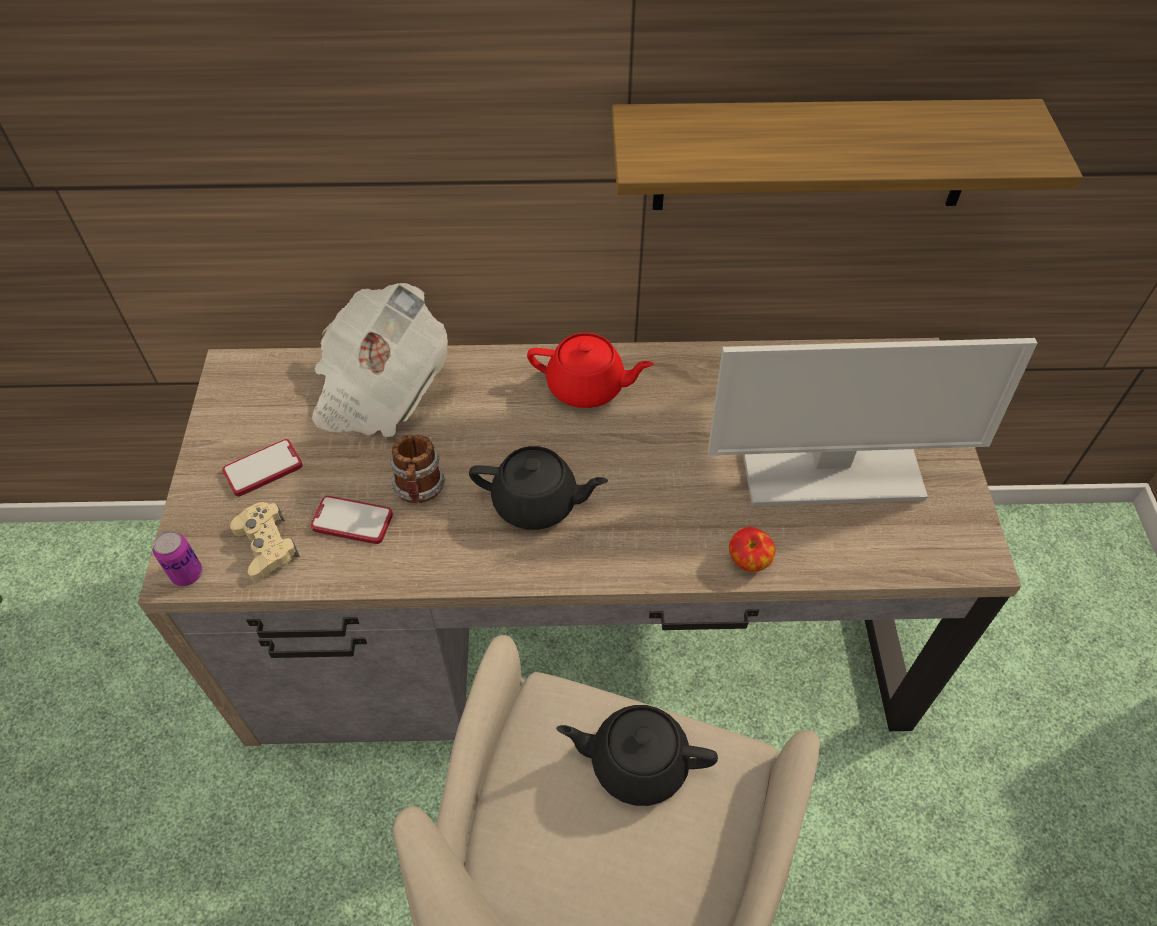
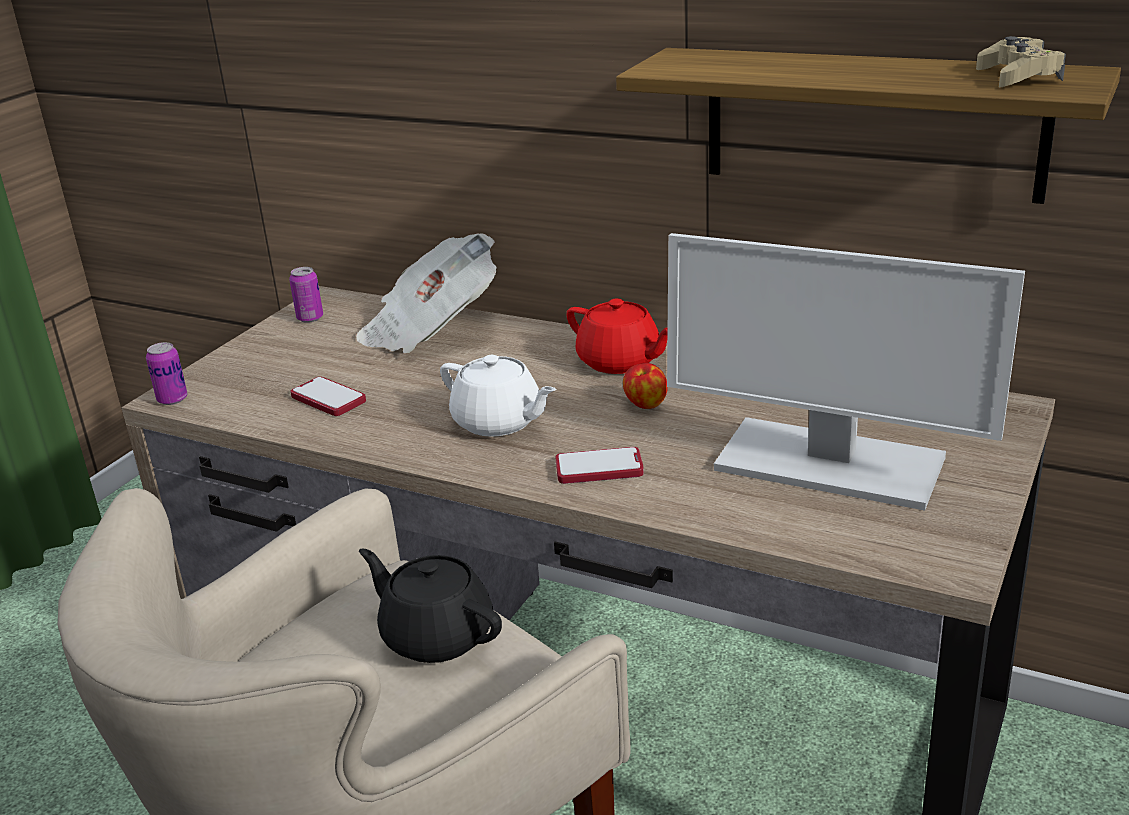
camera: 30 degrees right, 25 degrees down
(239, 404) = (310, 318): none -> can
(263, 469) = (290, 356): phone -> phone (599, 468)
(266, 545) = (247, 397): beige game controller -> beige game controller (1018, 76)
(420, 490) = (403, 393): mug -> none
(537, 503) = (499, 422): black teapot -> white teapot
(748, 561) = (672, 506): apple -> apple (645, 405)

